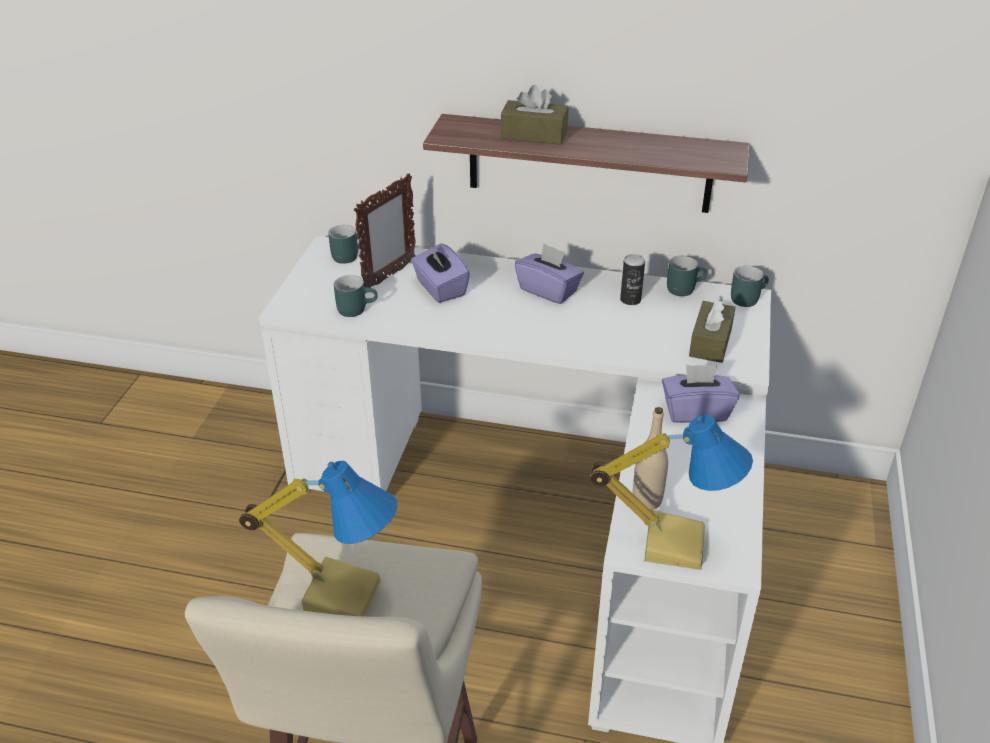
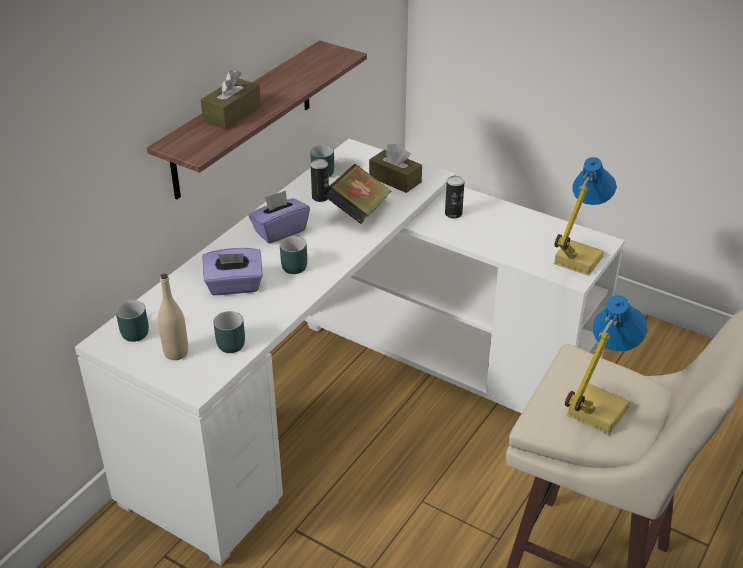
camera: 70 degrees left, 0 degrees up
(389, 276) = (191, 312): picture frame -> none
(621, 331) = (358, 212): none -> book
(647, 500) = (534, 259): beige bottle -> beige bottle (176, 353)
(695, 411) = (453, 214): purple tissue box -> can
(746, 298) = (352, 150): turquoise mug -> turquoise mug (292, 265)

